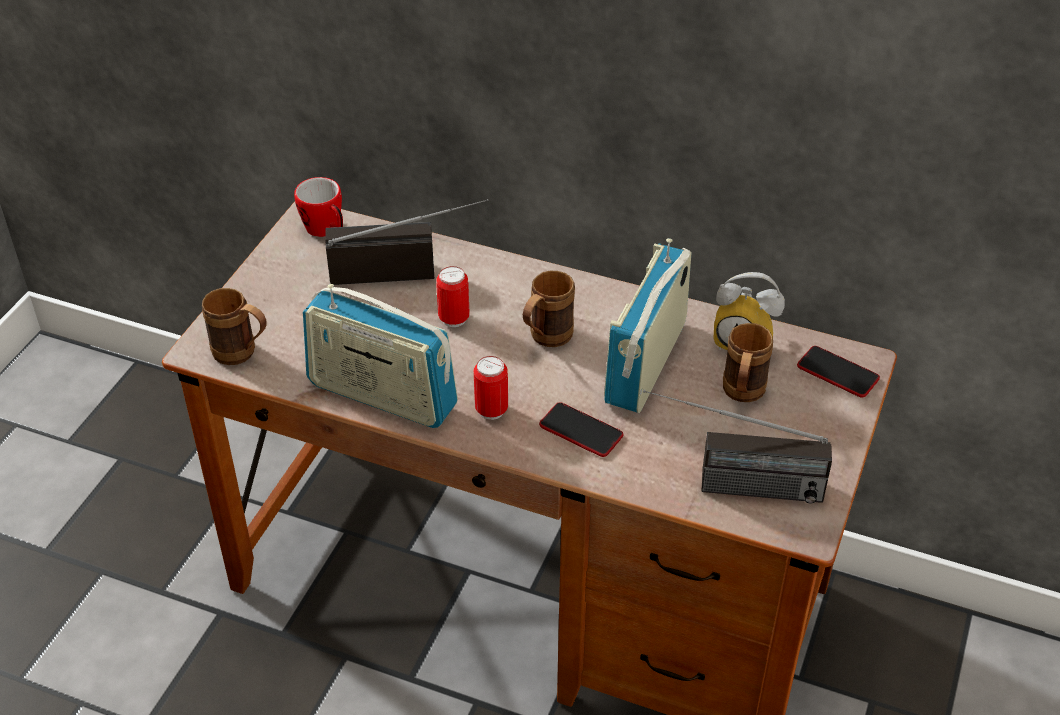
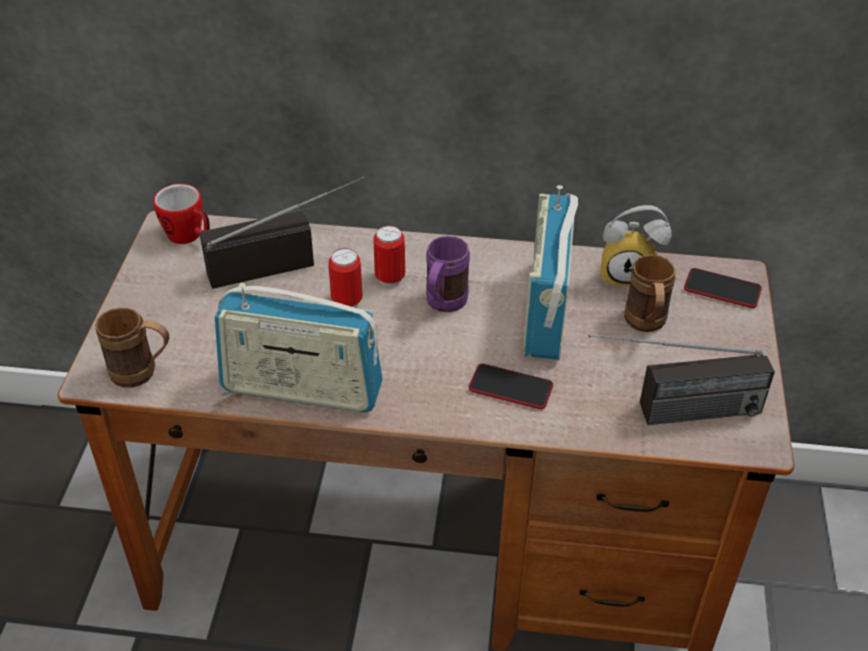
camera: 15 degrees left, 0 degrees up
(491, 410) = (416, 383): can -> can (390, 278)
(545, 339) = (442, 305): brown mug -> purple mug

